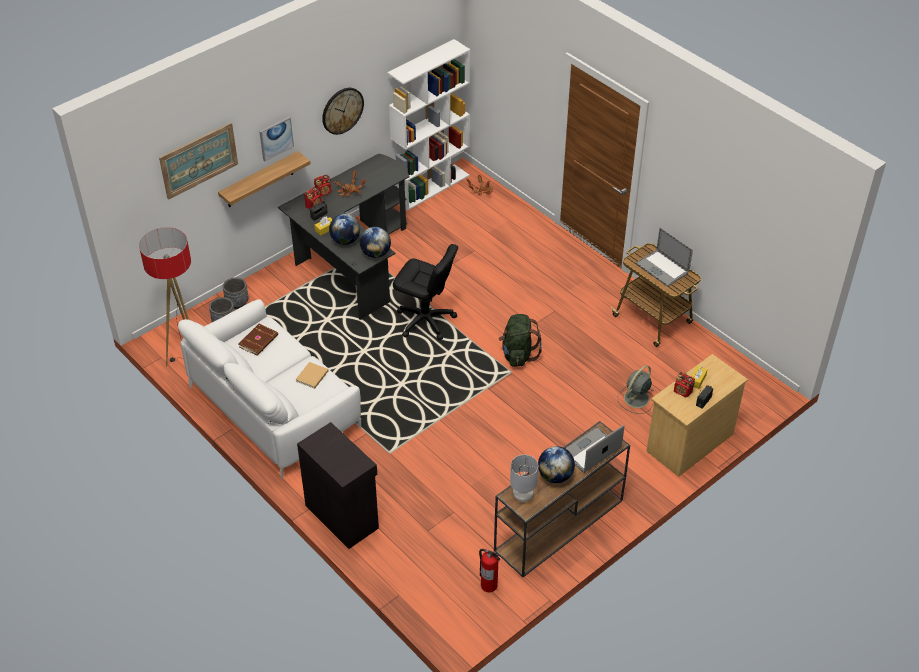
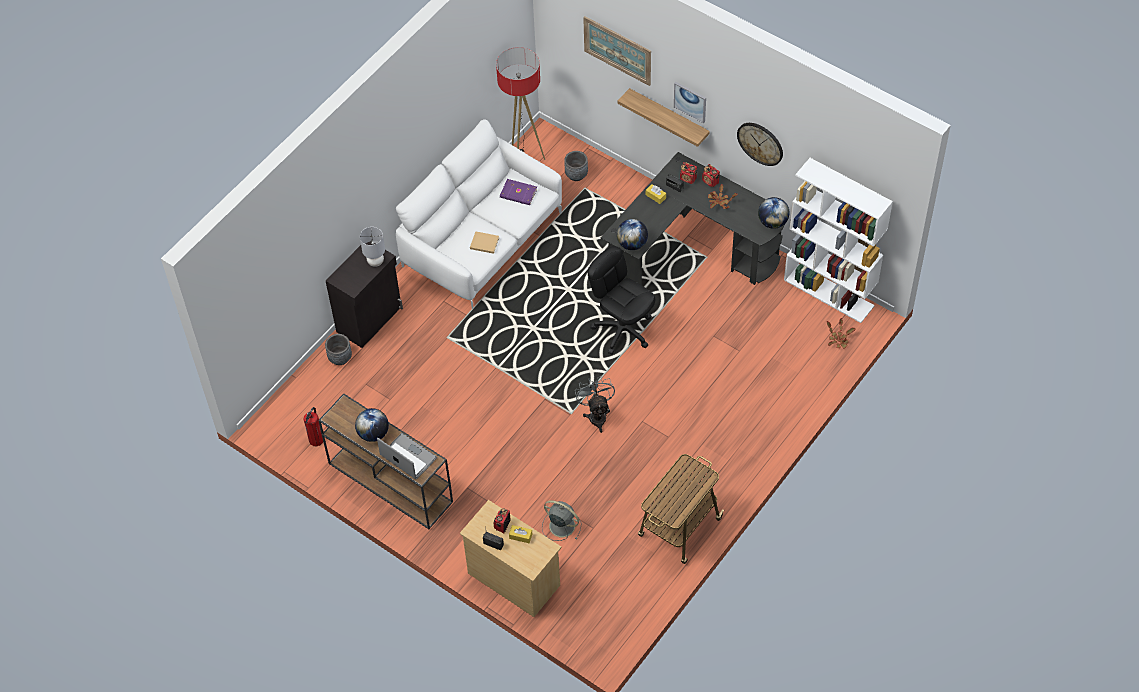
camera: 80 degrees right, 10 degrees up
(237, 303) = (605, 177): grey planter -> grey planter (340, 358)
(259, 341) = (518, 194): brown book -> purple book
(345, 241) = (643, 216): globe -> globe (772, 222)
(425, 321) = (622, 329): black office chair -> black office chair turned 120 degrees clockwise
(518, 354) = (596, 415): green backpack -> grey fan
(522, 496) = (345, 413): grey table lamp -> grey table lamp (375, 261)
(662, 268) = (681, 491): laptop -> none

